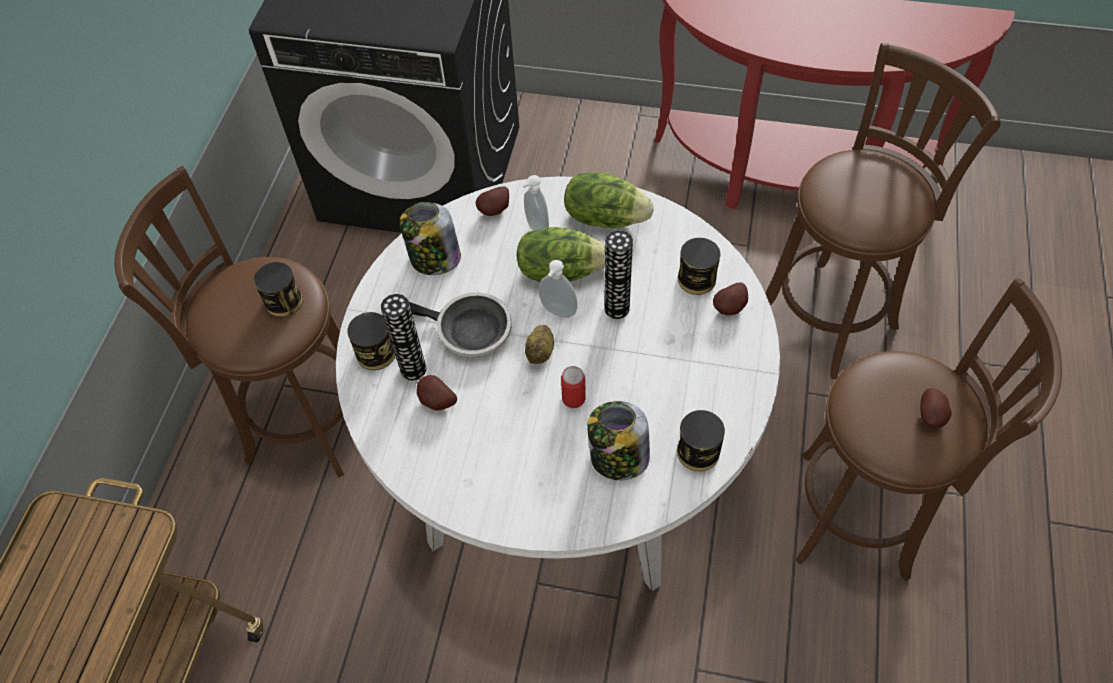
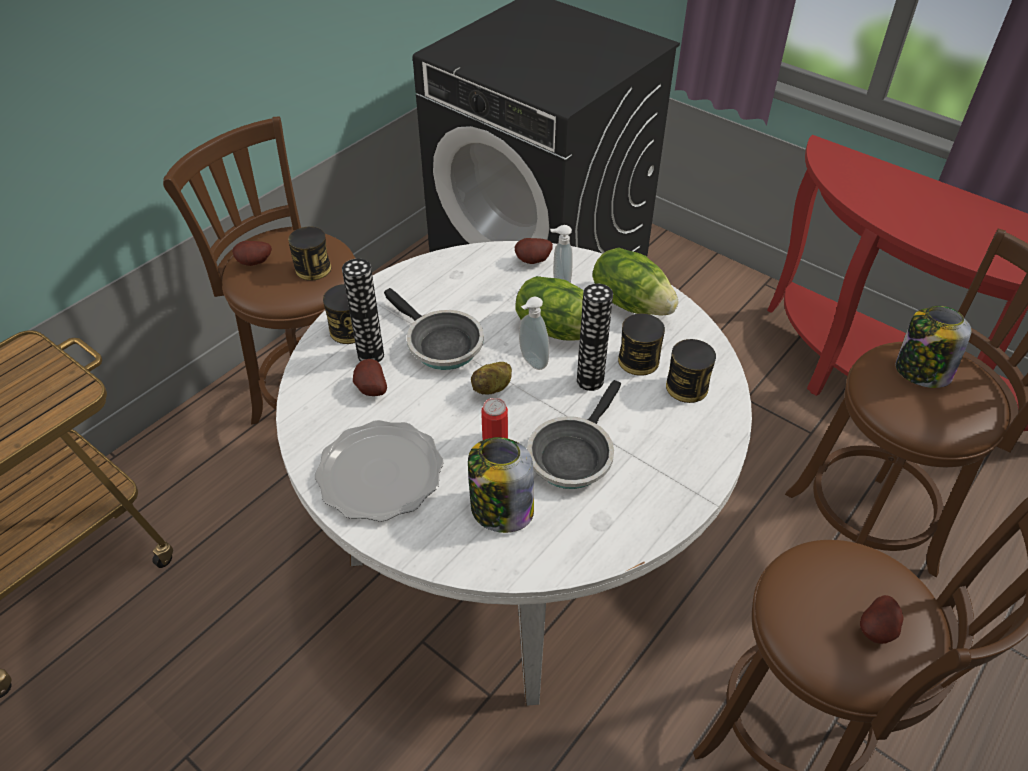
camera: 25 degrees right, 10 degrees down
(434, 259) = (453, 278): jar -> jar (921, 371)
(499, 476) = (379, 474): none -> plate
(644, 383) = (572, 455): none -> frying pan
(698, 452) = (584, 540): can -> can (638, 360)
(731, 308) = (705, 426): potato -> potato (254, 263)

